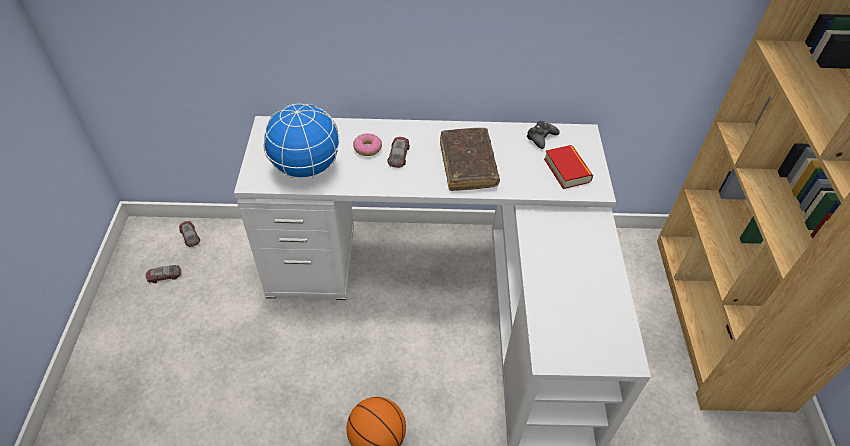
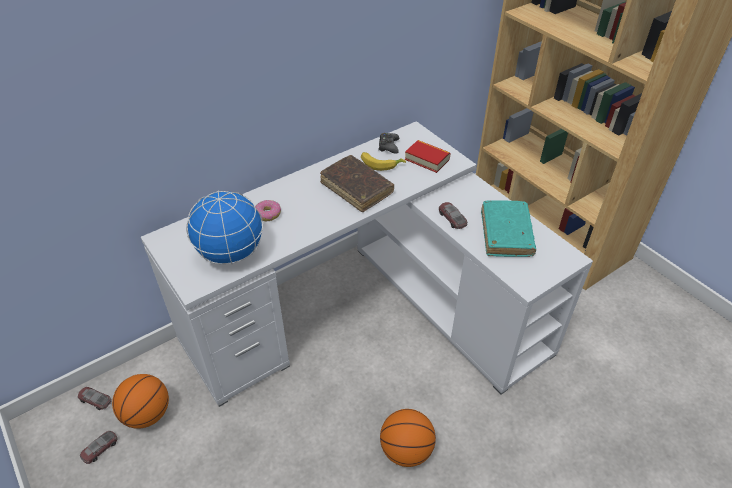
camera: 35 degrees left, 5 degrees down
(214, 270) = (147, 414): none -> basketball
(398, 155) = (297, 207): toy car -> toy car (452, 218)
(516, 152) = (381, 164): none -> banana
(580, 292) = (506, 234): none -> turquoise book

